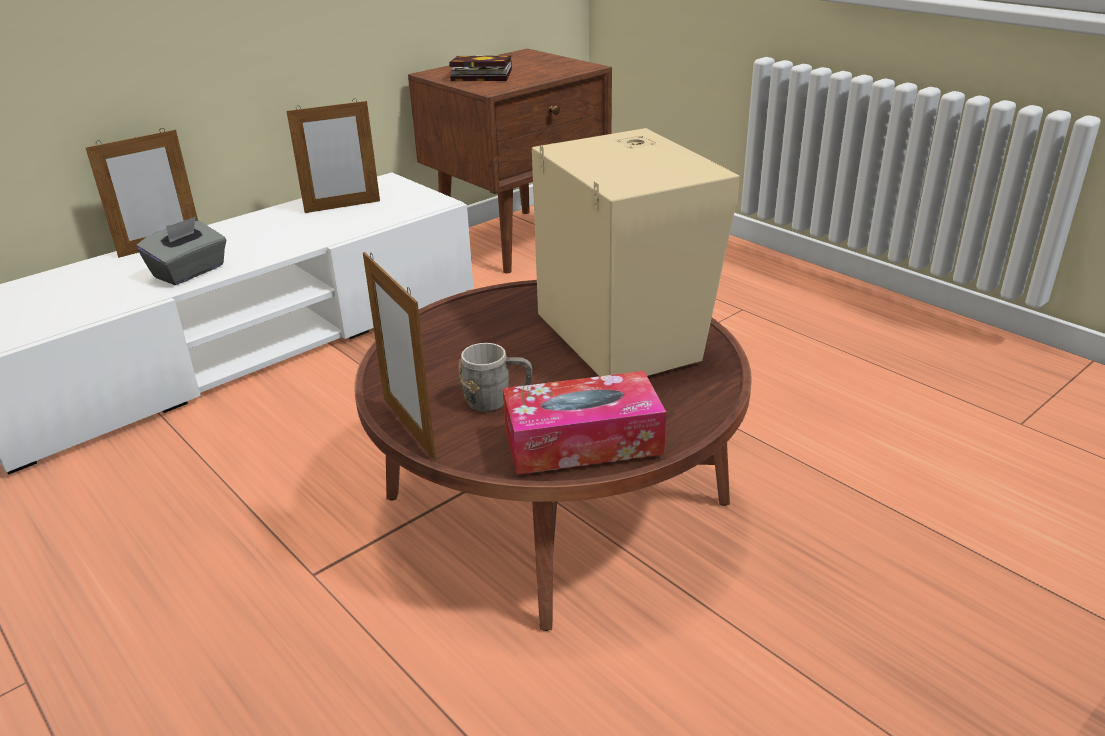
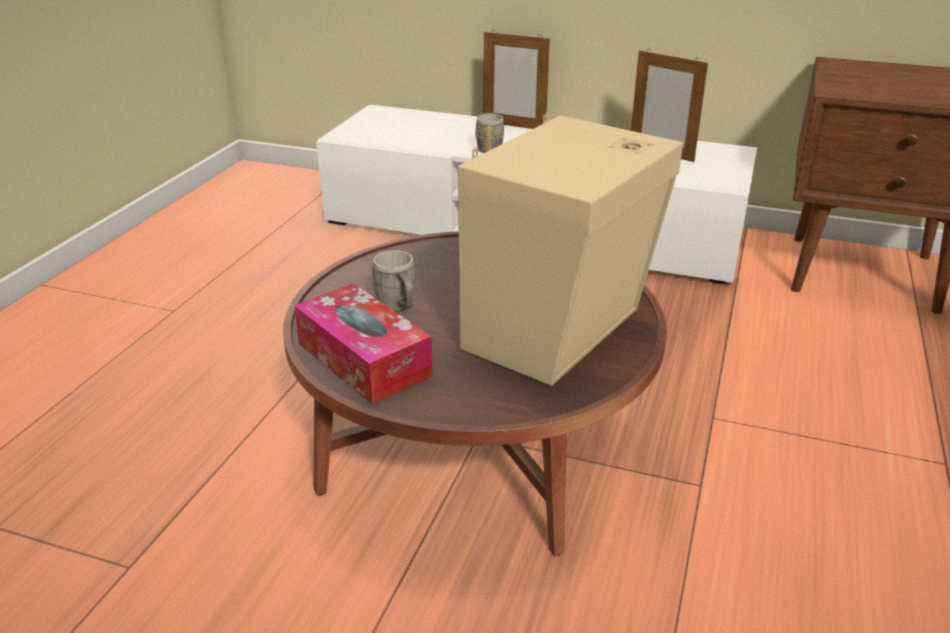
camera: 60 degrees right, 0 degrees up
(190, 272) = (490, 147): grey tissue box -> grey mug
(408, 428) = (331, 283): picture frame -> none
(478, 75) = (867, 77): book -> none

